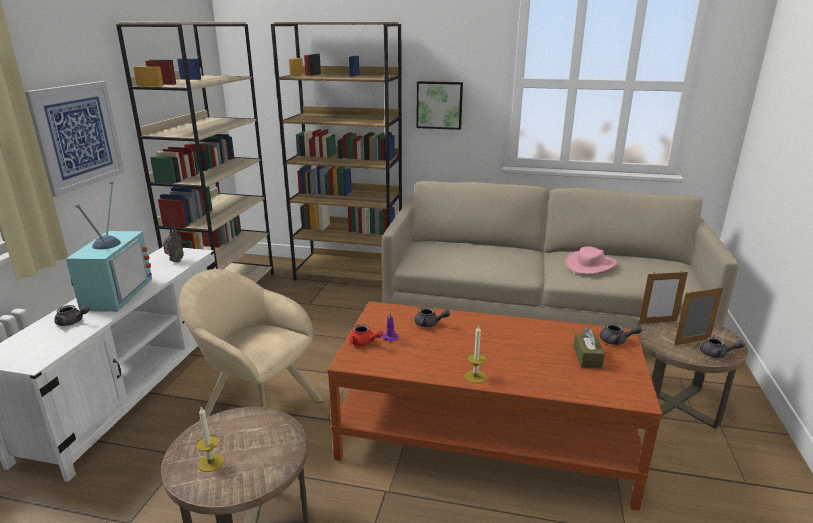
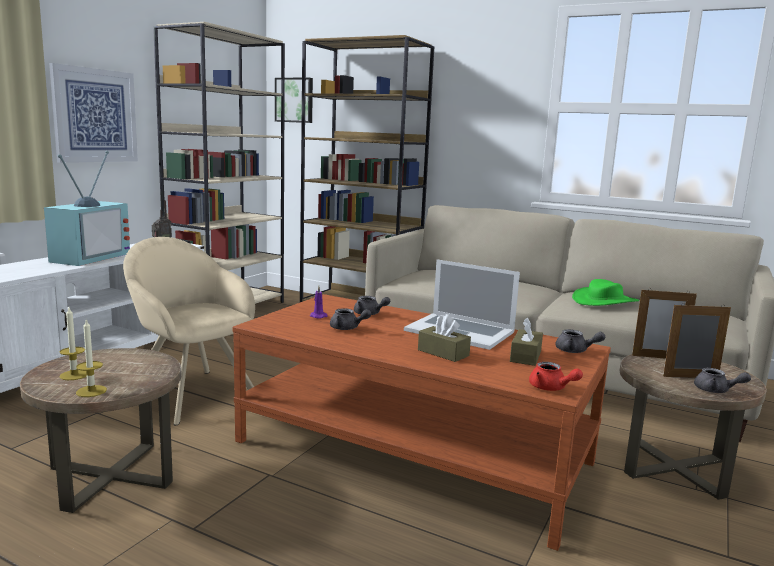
camera: 15 degrees right, 10 degrees down
(72, 322) = (35, 267): grey teapot -> grey teapot (347, 328)
(364, 343) = (288, 316): red teapot -> red teapot (551, 388)
(439, 105) = (469, 131): picture -> picture (294, 100)
(475, 376) = (379, 350): candle -> candle (91, 391)
(517, 333) = (460, 331): none -> laptop
(525, 367) = (443, 353): none -> brown tissue box
(591, 265) = (605, 301): pink hat -> green hat

